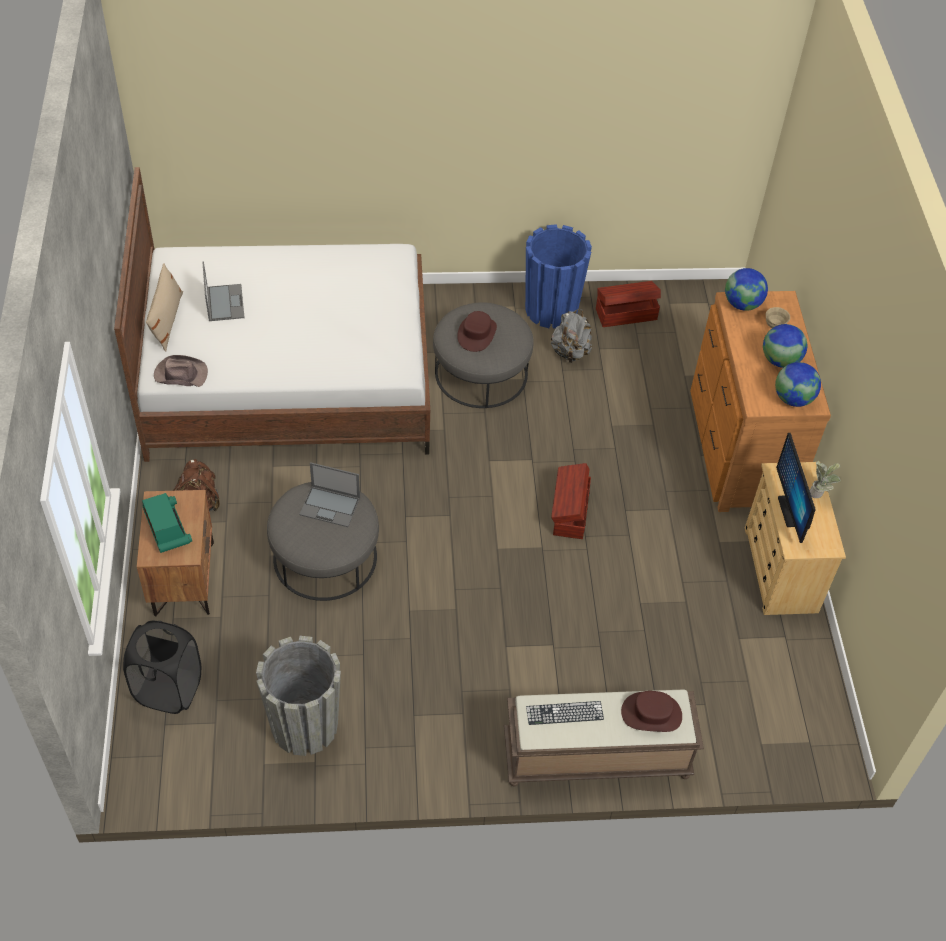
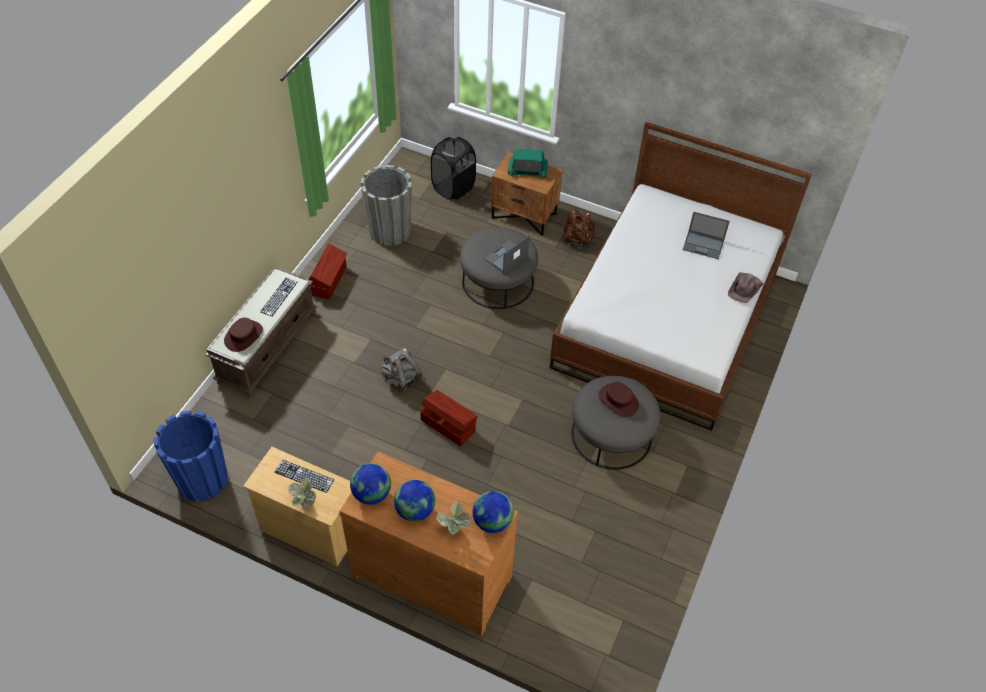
camera: 120 degrees right, 0 degrees up
(167, 320) = (699, 212): beige pillow -> none
(180, 374) = (644, 203): brown hat -> brown hat (745, 288)
(551, 309) = (659, 519): blue planter -> blue planter (202, 480)
(570, 352) = (602, 507): grey backpack -> grey backpack (401, 379)
(625, 313) = (627, 575): brown storage box -> brown storage box (329, 280)
(775, 325) = (454, 531): beige bowl -> potted plant
(791, 511) = (304, 476): monitor -> keyboard

